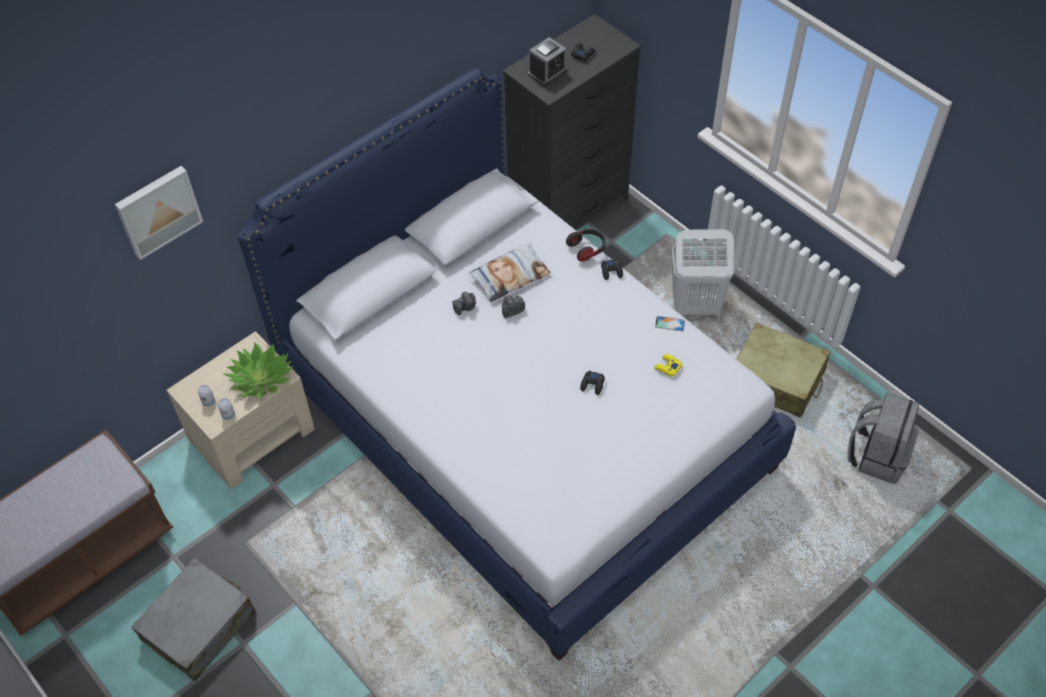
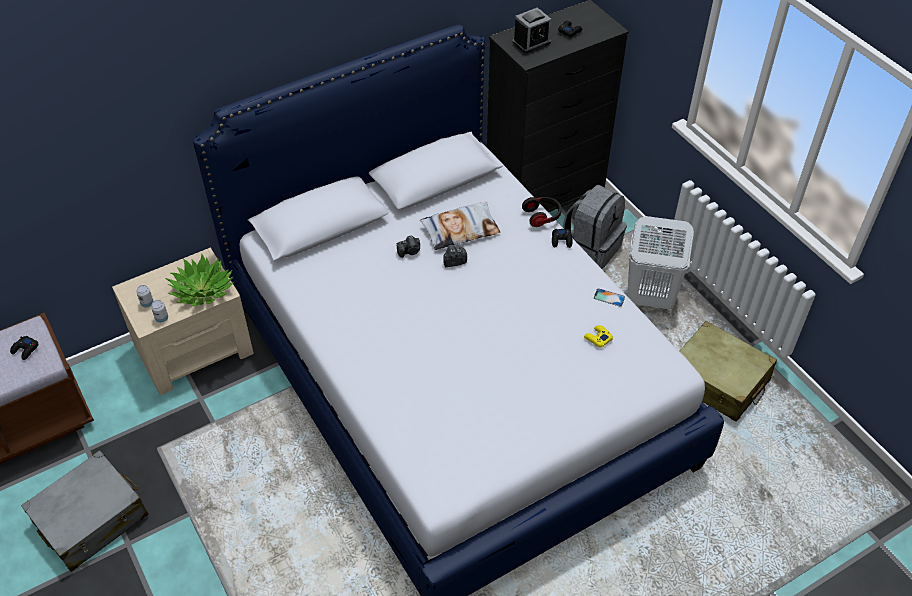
camera: 10 degrees right, 5 degrees down
(157, 210) = (111, 96): picture -> none
(592, 385) = (517, 343): black game controller -> black game controller (25, 350)
(877, 455) = (810, 472): grey backpack -> grey backpack (591, 248)

